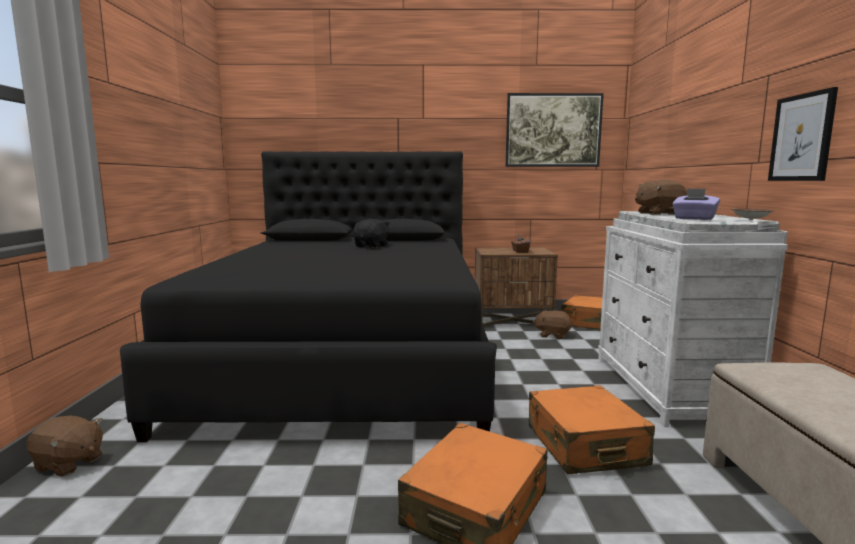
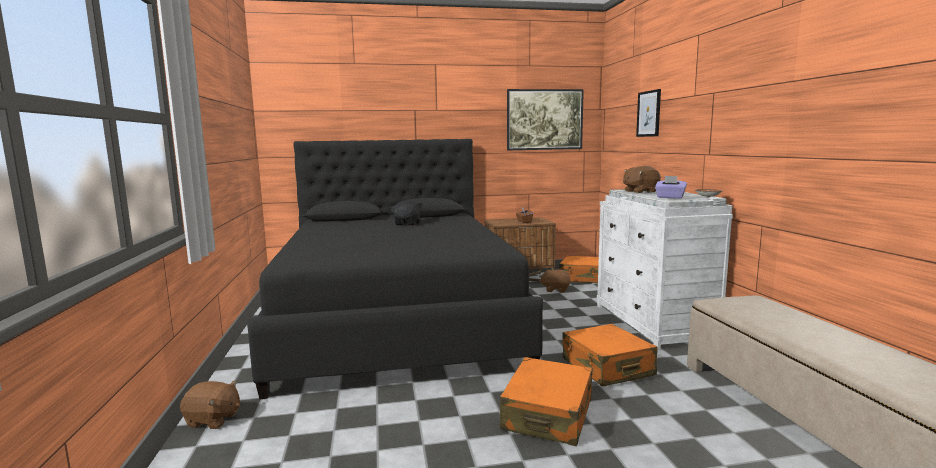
camera: 10 degrees left, 0 degrees up
(802, 137) = (738, 140): picture -> picture (649, 113)

